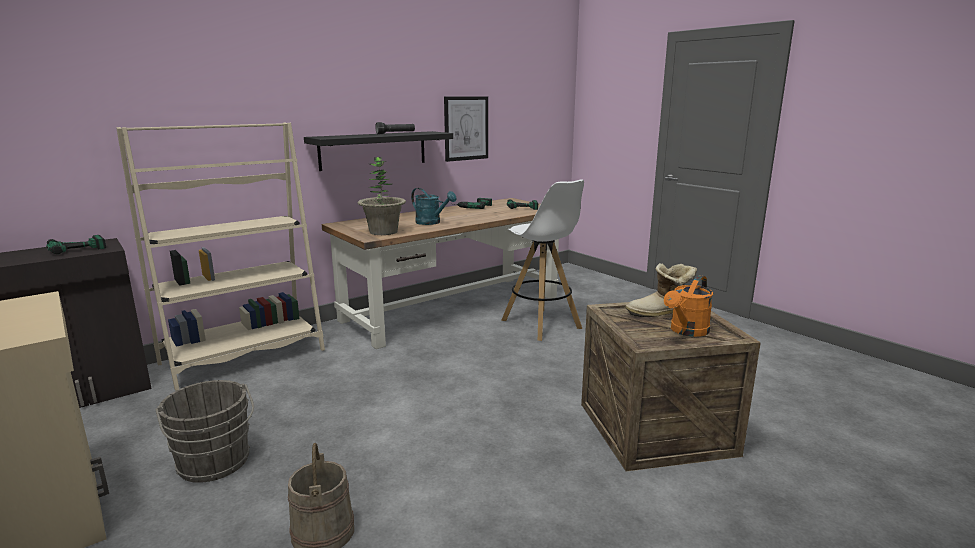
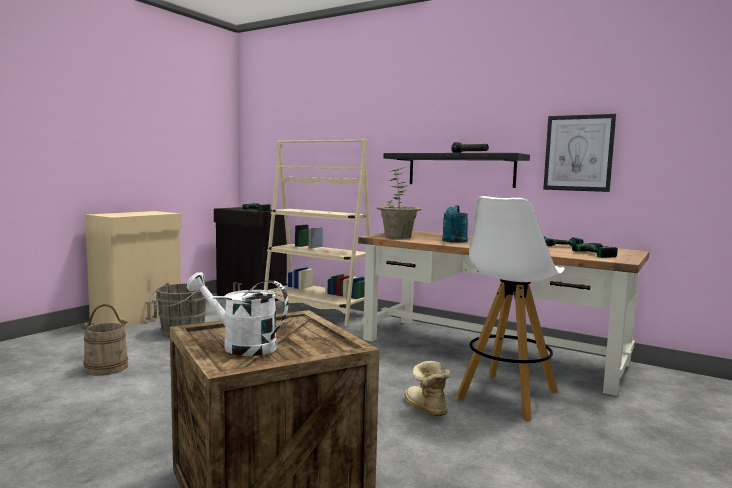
camera: 70 degrees right, 10 degrees down
(660, 313) = (300, 336): boot -> boot (424, 408)
(686, 331) = (241, 346): orange watering can -> white watering can

